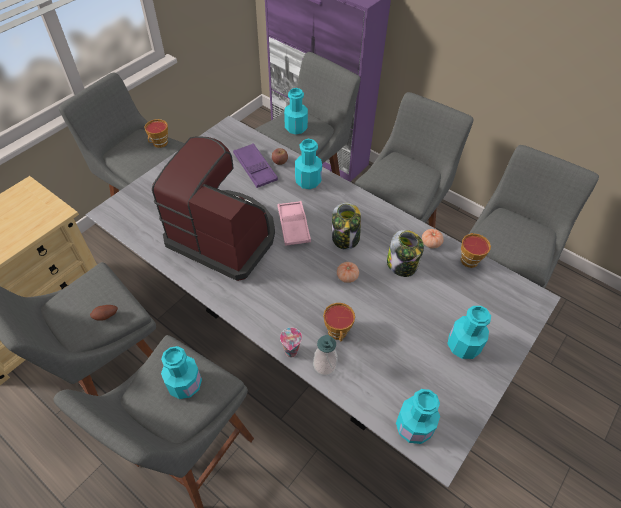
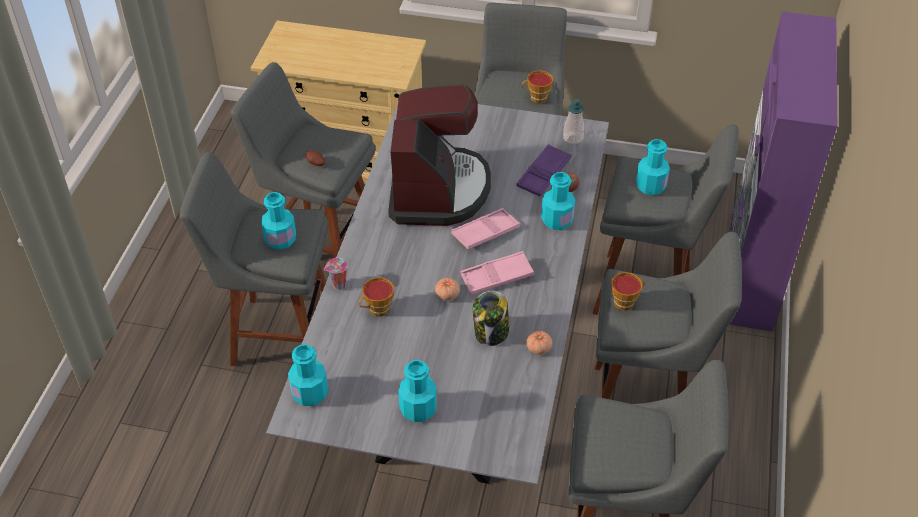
camera: 65 degrees right, 5 degrees down
(325, 365) = (338, 312): soap dispenser -> soap dispenser (573, 138)
(345, 238) = (496, 277): jar -> pink tray
(468, 258) = (538, 386): cup -> cup (626, 302)

